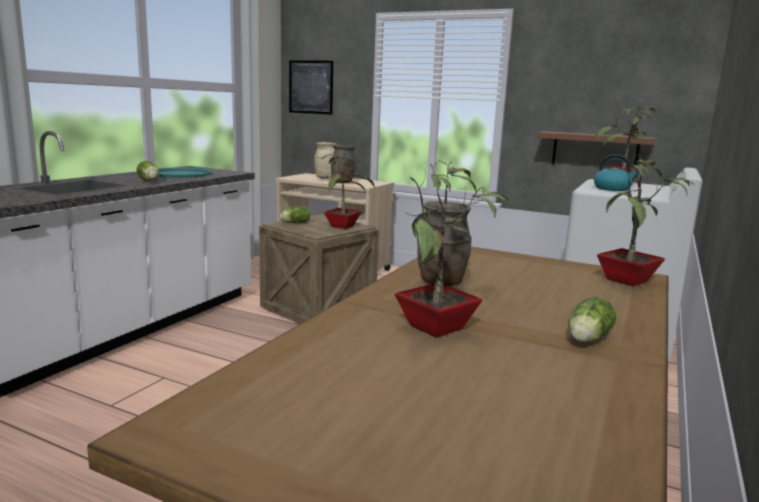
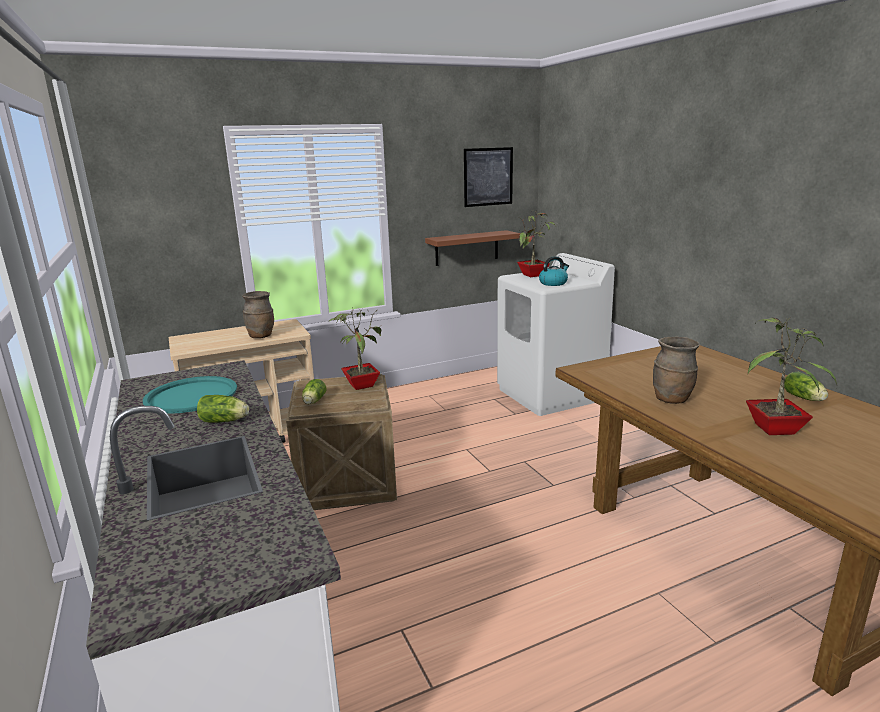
camera: 50 degrees left, 5 degrees up
(311, 87) = (137, 224): picture -> picture (488, 177)
(325, 178) = (220, 336): beige vase -> none
(629, 281) = (697, 353): potted plant -> none

